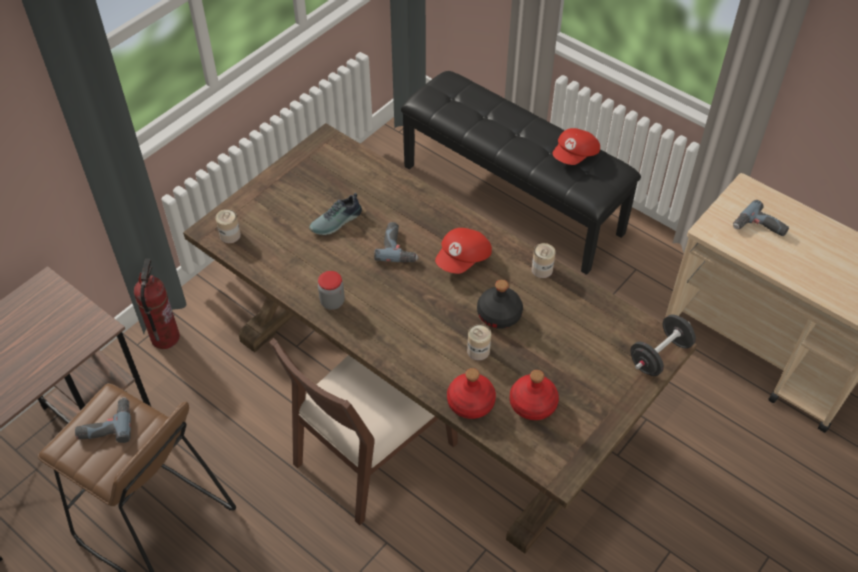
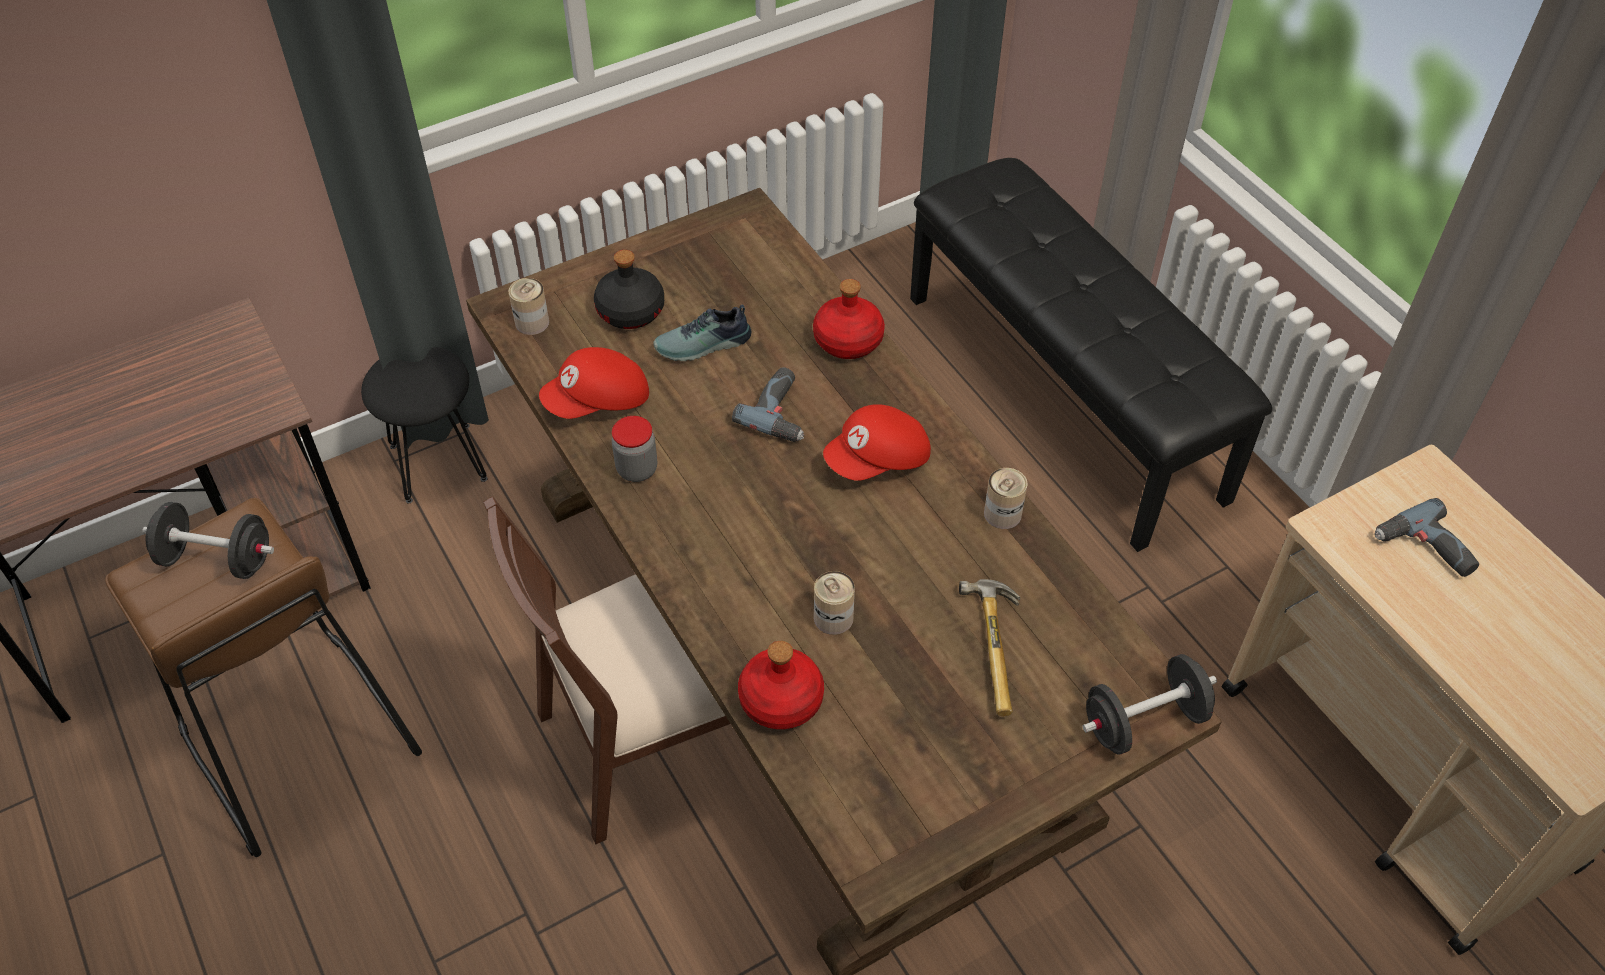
camera: 20 degrees right, 0 degrees up
(105, 424) = (217, 559): power drill -> black dumbbell
(164, 337) = (437, 461): fire extinguisher -> black stool
(499, 314) = (896, 567): black bottle -> black bottle (631, 311)
(532, 403) = (883, 734): red bottle -> red bottle (847, 340)
(572, 341) = (1001, 649): none -> hammer
(575, 156) = (1166, 345): red cap -> red cap (599, 402)

